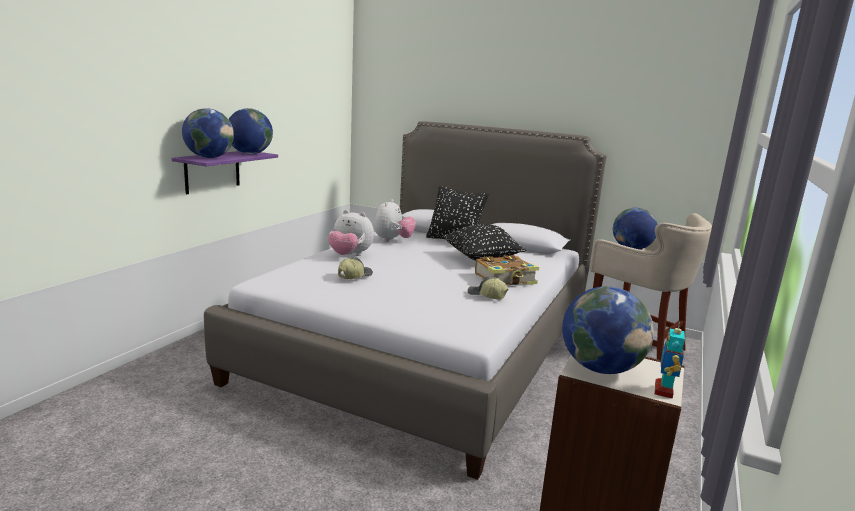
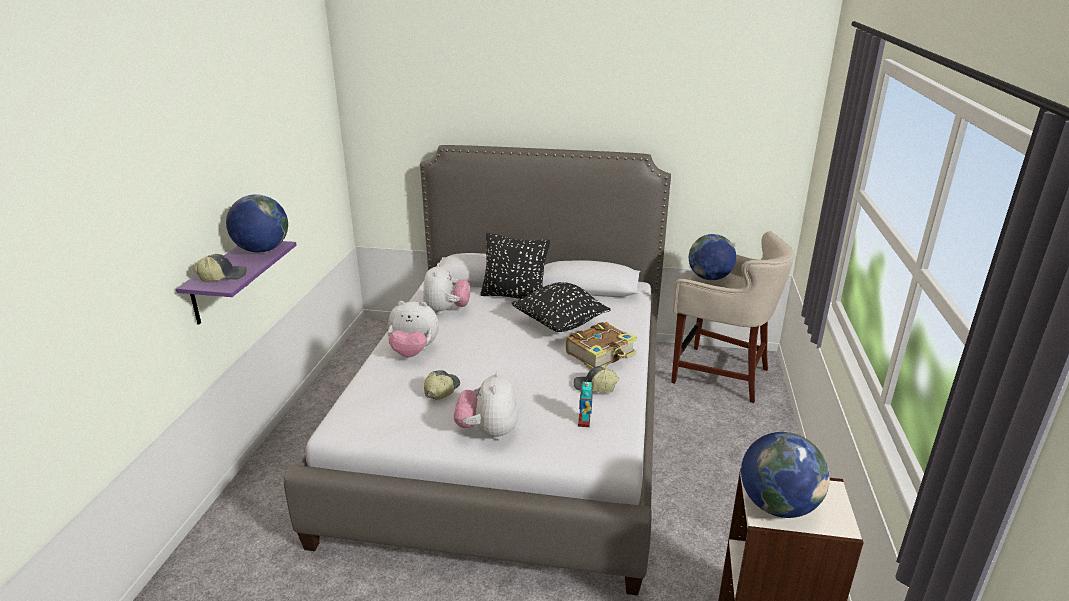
camera: 15 degrees left, 10 degrees up
(209, 157) = (223, 276): globe -> cap
(375, 303) = (488, 432): none -> plush toy
(664, 391) = (841, 522): toy robot -> toy robot (584, 422)

